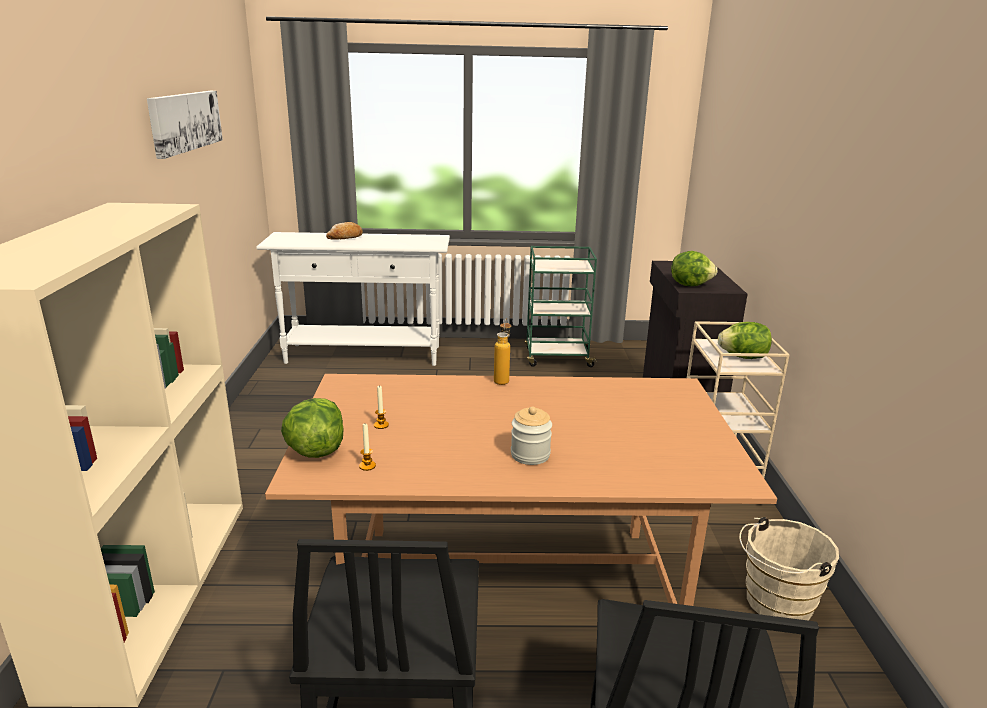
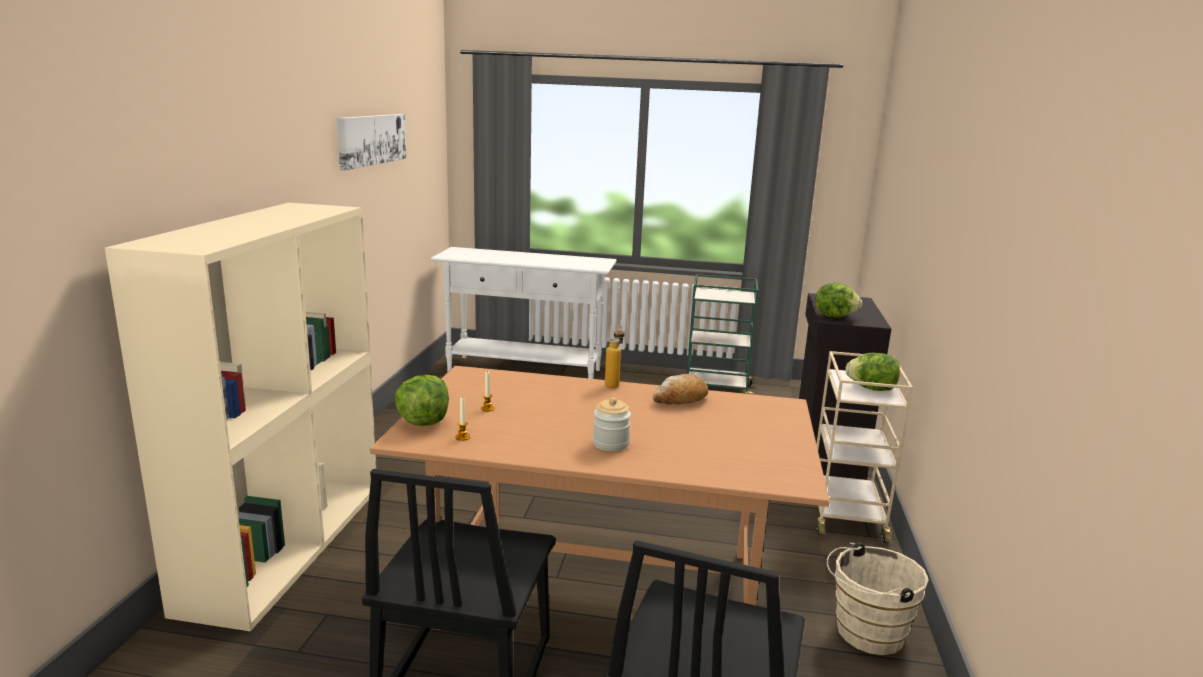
camera: 10 degrees right, 5 degrees down
(345, 238) = (515, 255): bread -> bread (680, 399)

